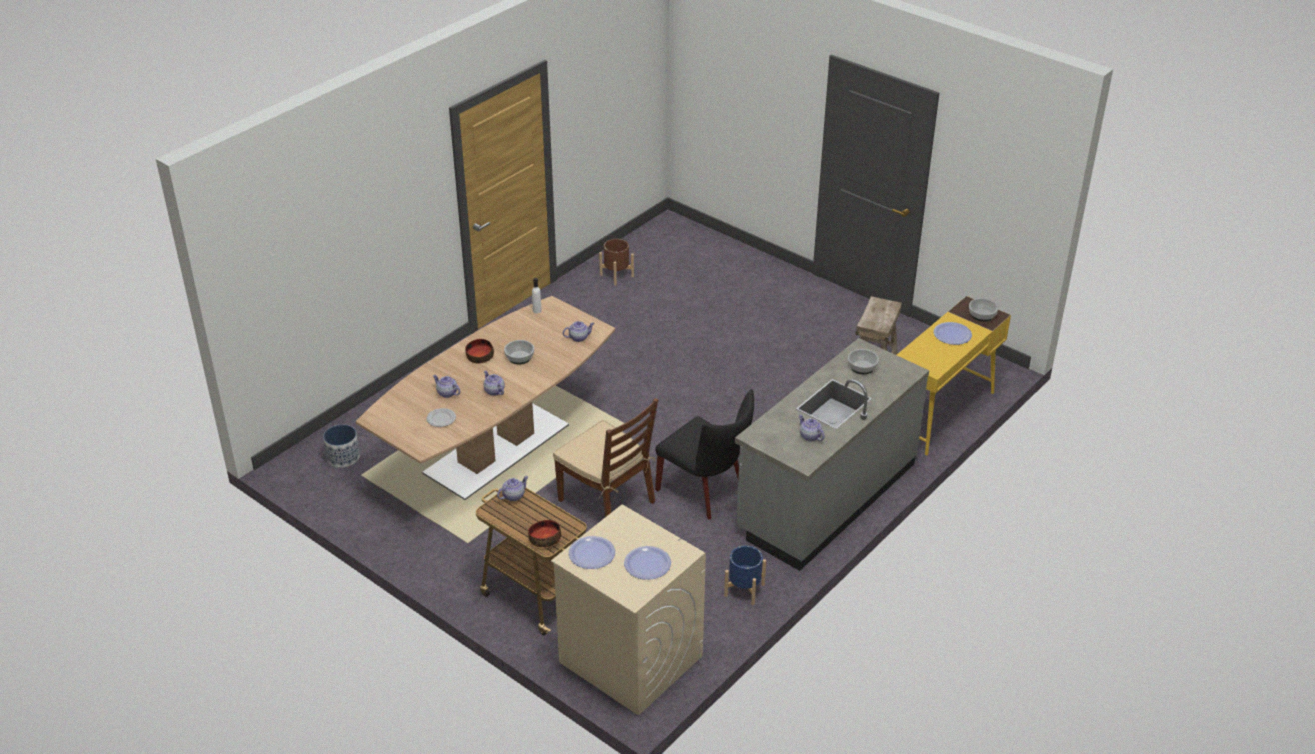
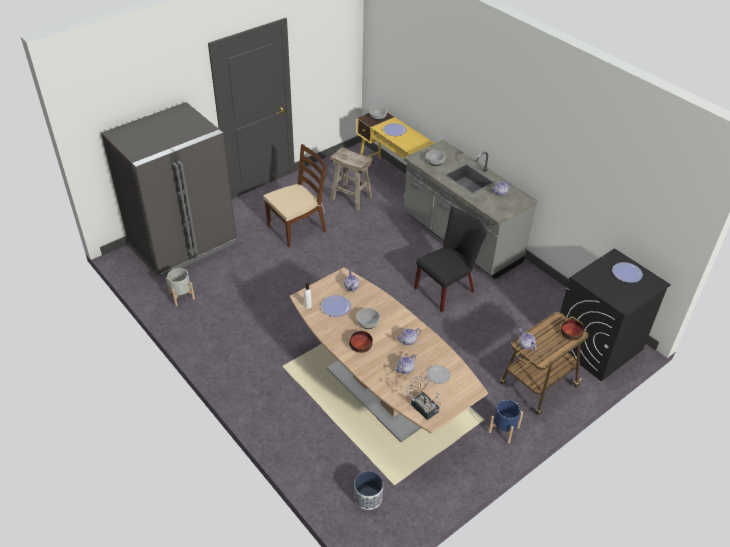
camera: 80 degrees left, 5 degrees up
(392, 411) = (422, 406): none -> potted plant
(592, 553) = (619, 296): plate -> plate (335, 306)
(607, 501) = (449, 337): brown chair -> brown chair (297, 228)
(616, 275) = (182, 296): brown planter -> grey planter
(630, 658) = (597, 346): beige washing machine -> black washing machine
(708, 258) = (183, 244): none -> grey fridge
(744, 590) = (538, 287): blue planter -> blue planter (503, 429)

